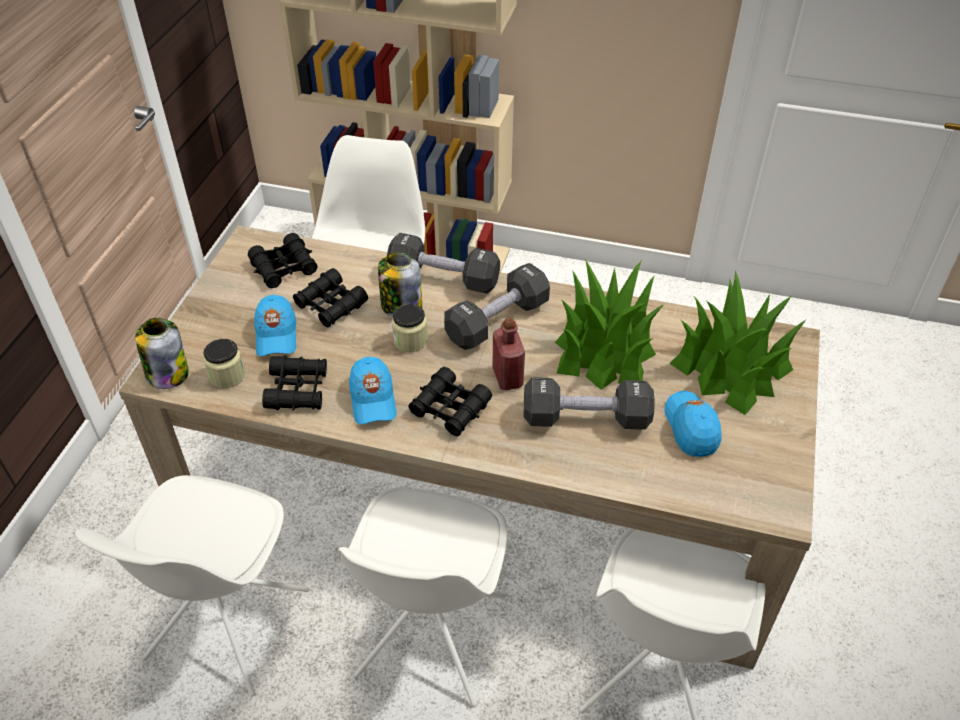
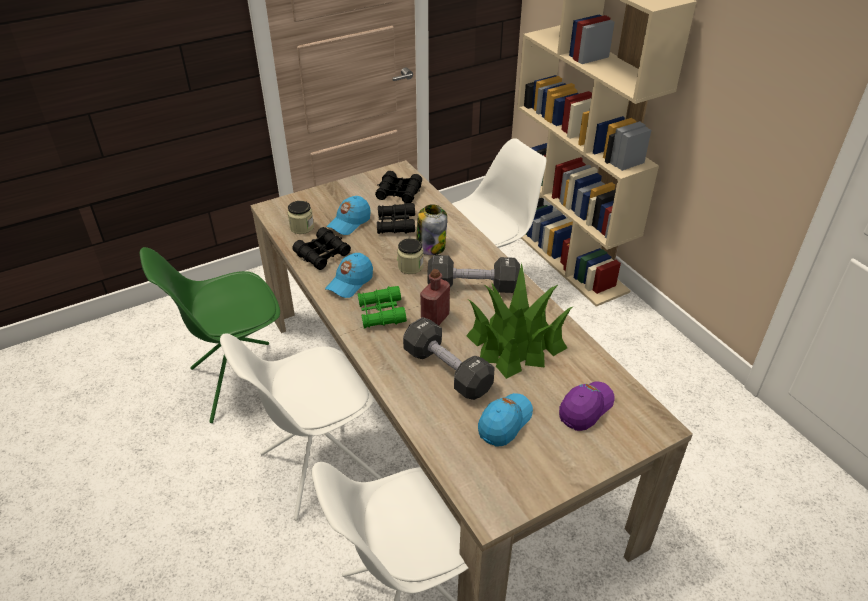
camera: 45 degrees right, 5 degrees down
(167, 373) = (279, 210): jar -> none
(226, 626) = (238, 382): white chair -> green chair
(443, 278) = (475, 246): black dumbbell -> none
(450, 408) = (381, 313): black binoculars -> green binoculars
(730, 367) = (585, 408): potted plant -> purple cap

